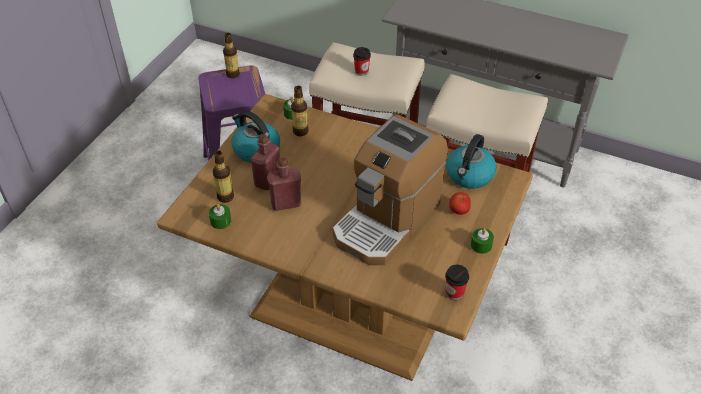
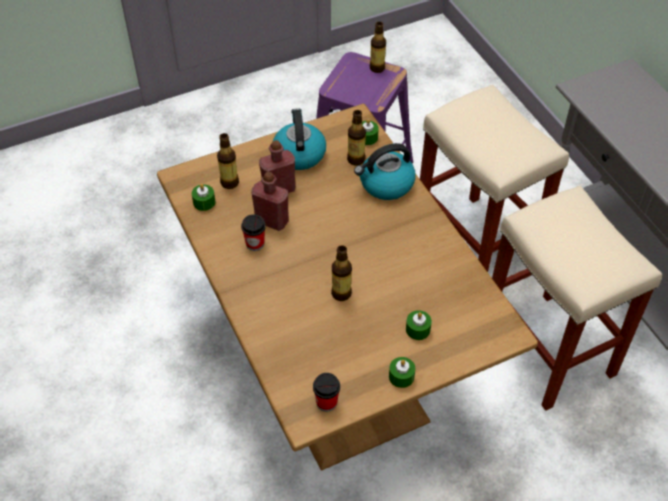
camera: 40 degrees right, 5 degrees up
(361, 71) = (485, 131): cup -> cup (255, 244)
(386, 220) = (341, 293): coffee machine -> bottle
(459, 211) = (418, 329): tomato -> green candle
(469, 175) = (468, 302): kettle -> kettle (385, 184)

